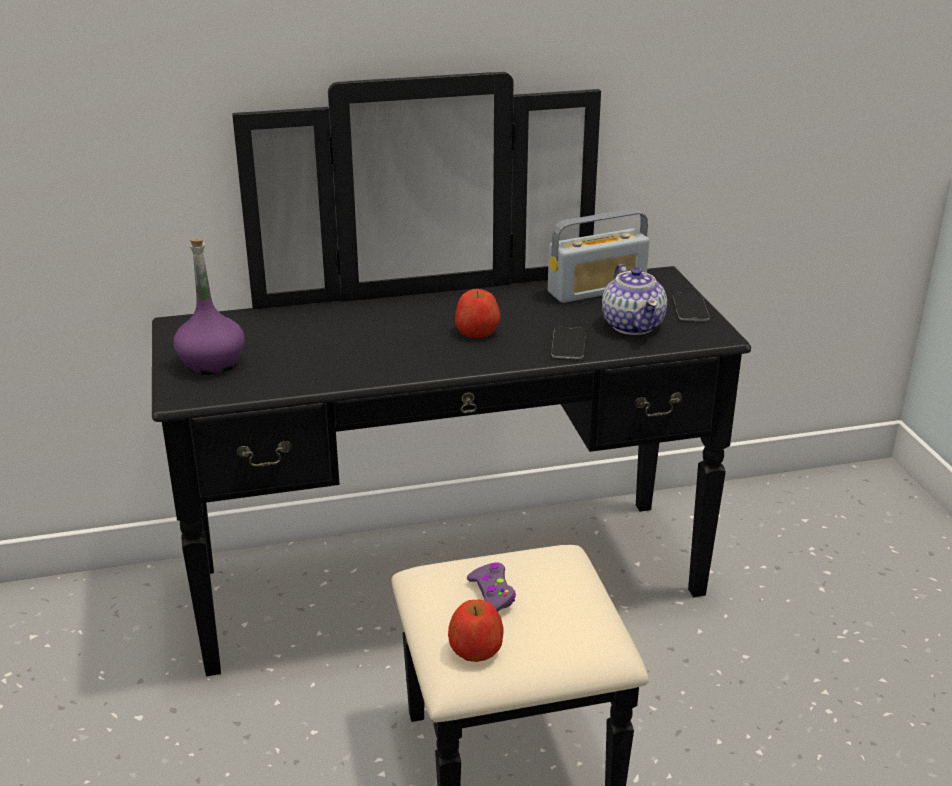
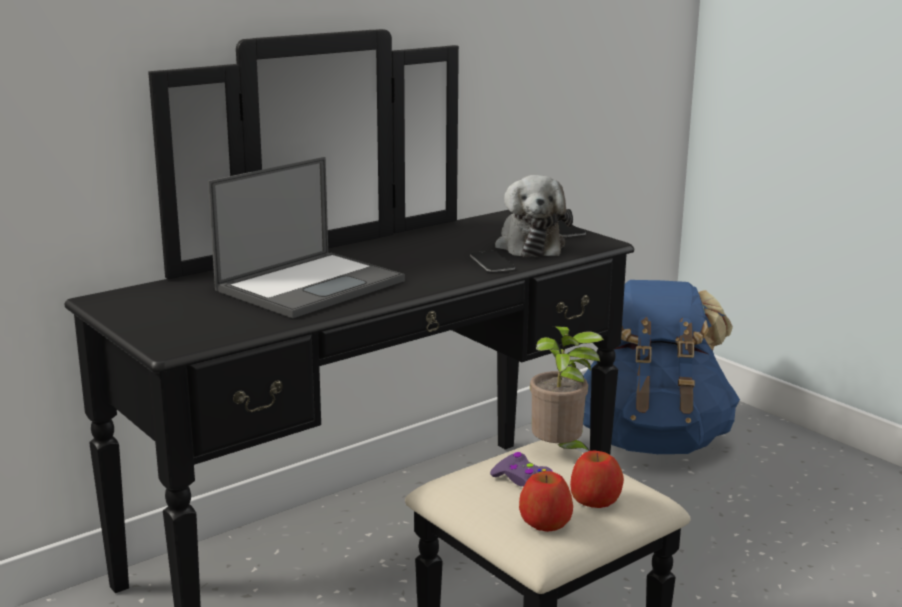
camera: 25 degrees left, 10 degrees down
(212, 362) = (172, 320): purple bottle -> none
(369, 341) = (311, 285): none -> laptop
(477, 331) = (403, 266): apple -> apple (595, 499)
(560, 568) = (560, 452): none -> potted plant
(597, 290) = (472, 228): radio -> none
(633, 325) = (529, 245): teapot -> plush toy
(806, 538) = (651, 440): none -> blue backpack

